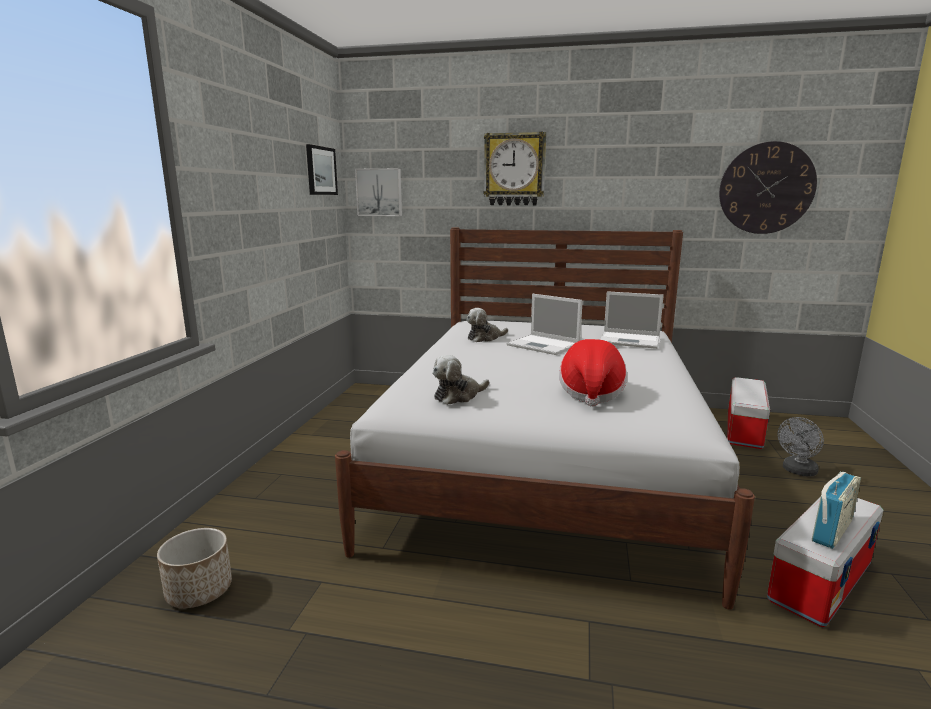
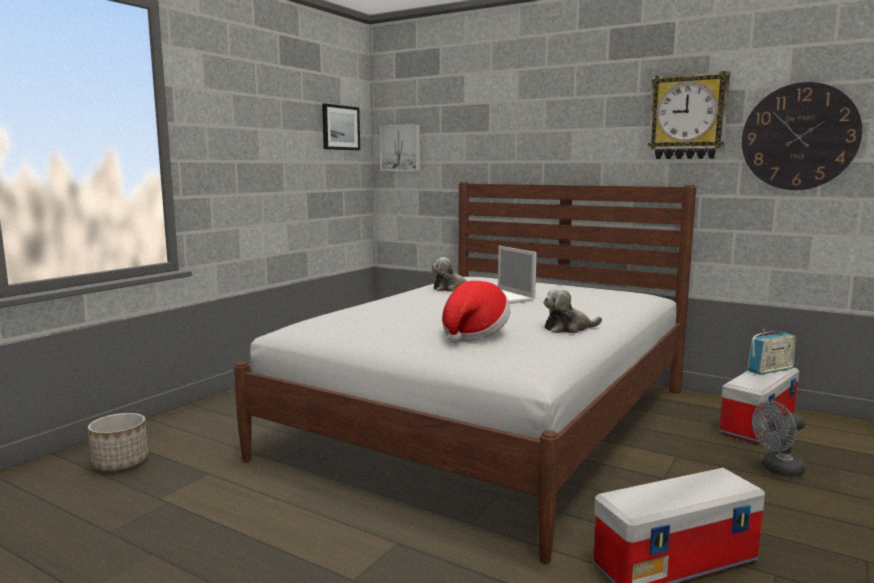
camera: 20 degrees right, 5 degrees down
(458, 396) = (351, 326): plush toy -> plush toy (568, 328)
(514, 169) = (523, 122): wall clock -> wall clock (688, 117)
(630, 340) = (599, 301): laptop -> none
(831, 531) = (665, 498): radio -> radio (770, 370)

